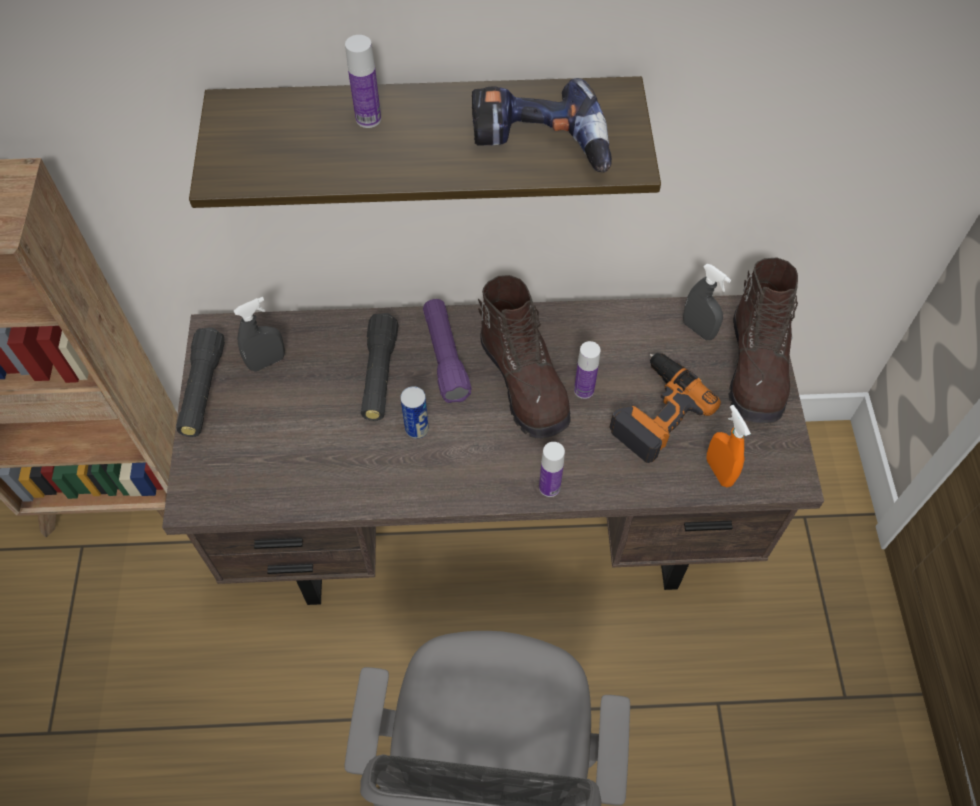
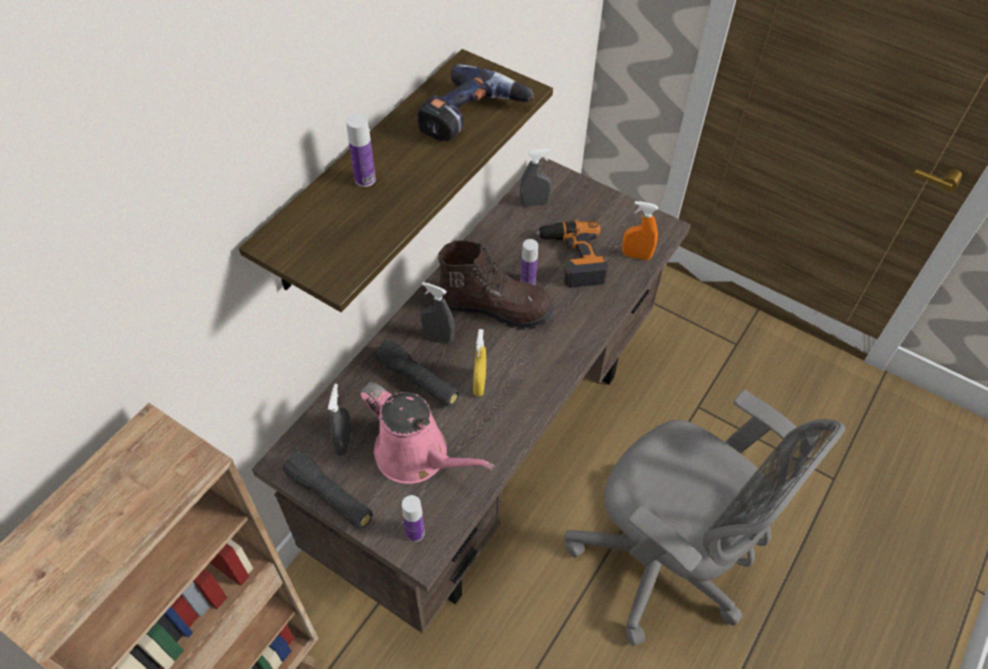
camera: 55 degrees left, 5 degrees down
(295, 429) = (417, 455): none -> pink watering can
(417, 429) = (479, 384): can -> yellow spray bottle
(445, 357) = (438, 336): purple flashlight -> grey spray bottle
(549, 487) = (581, 340): bottle -> bottle (415, 532)
(756, 368) = (583, 196): brown boot -> none

